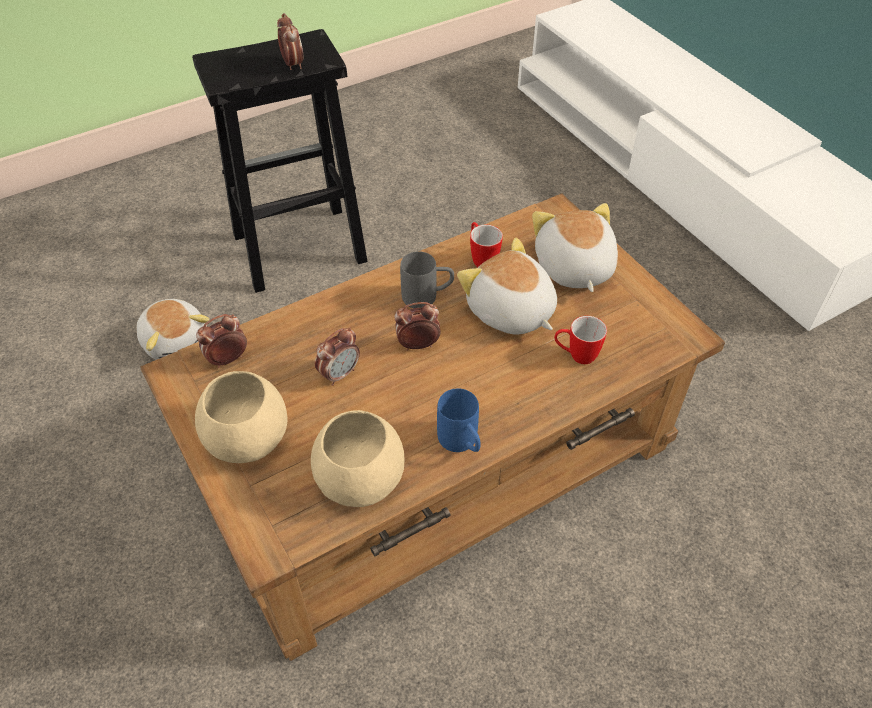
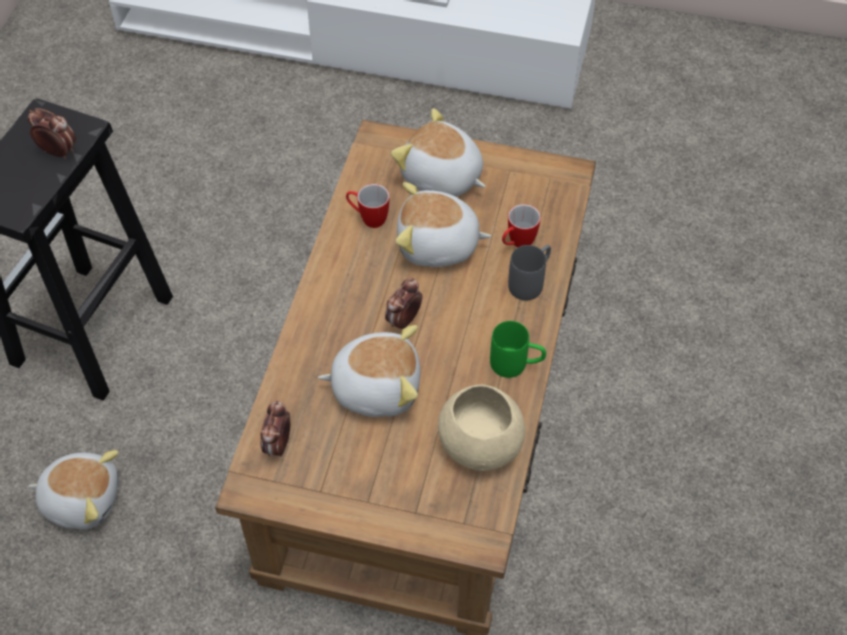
camera: 45 degrees left, 5 degrees up
(247, 438) = (371, 485): beige bowl -> none
(339, 374) = (376, 386): alarm clock -> plush toy
(427, 296) = (365, 279): grey mug -> grey mug (530, 282)
(462, 443) = (516, 365): blue mug -> green mug

